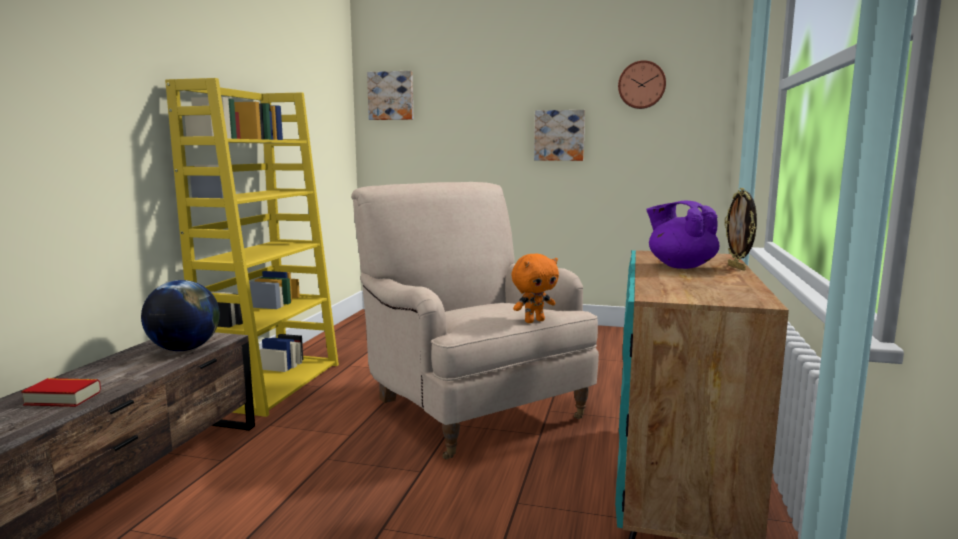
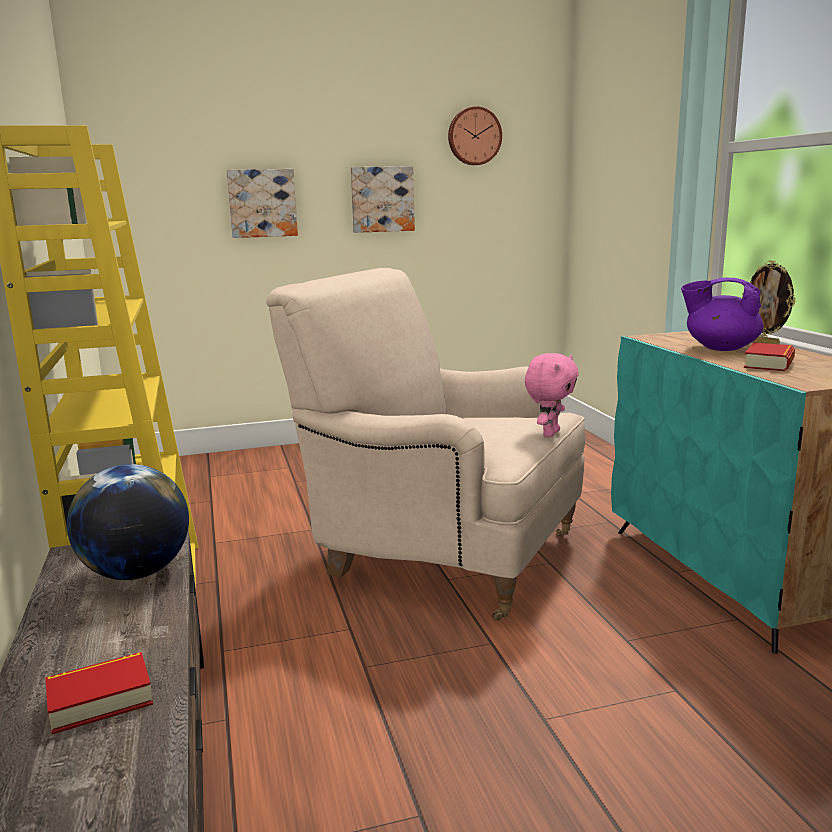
camera: 30 degrees left, 5 degrees up
(391, 96) = (136, 144): picture -> picture (262, 203)
(534, 321) = (549, 433): orange plush toy -> pink plush toy
(679, 280) = (769, 364): none -> book

